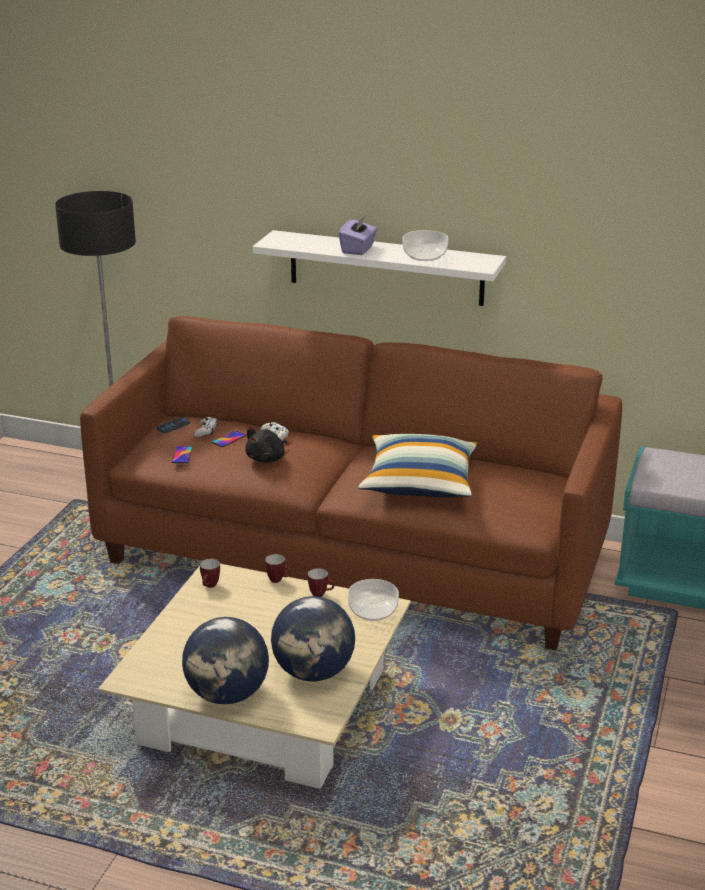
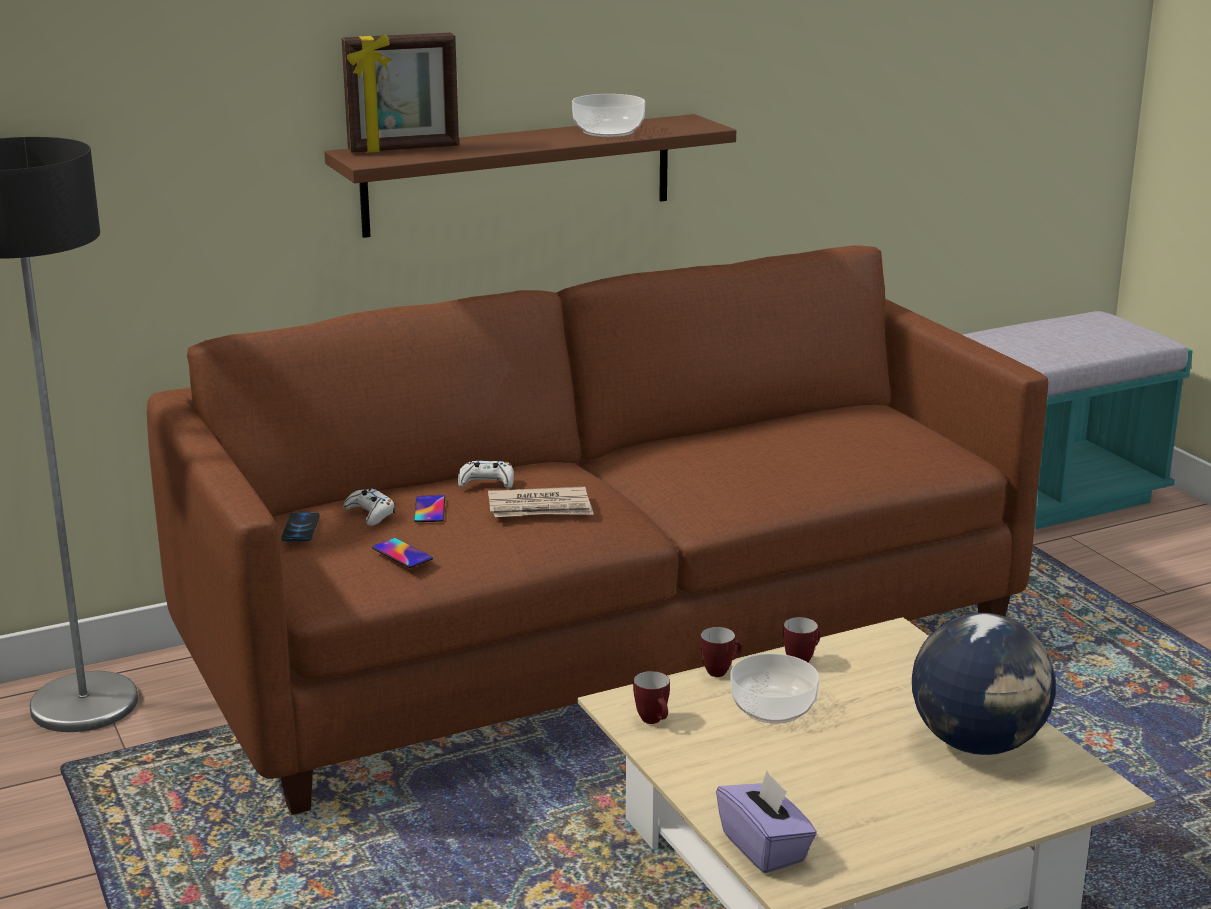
camera: 45 degrees left, 5 degrees down
(228, 695) = (946, 824): globe -> none
(267, 458) = (540, 508): black plush toy -> newspaper
(304, 239) = (404, 149): none -> picture frame
(358, 249) = (508, 143): purple tissue box -> purple tissue box (765, 848)
(373, 610) = (891, 647): bowl -> bowl (772, 707)
(386, 268) = (519, 175): white shelf -> brown shelf
(419, 482) = (767, 462): pillow -> none

